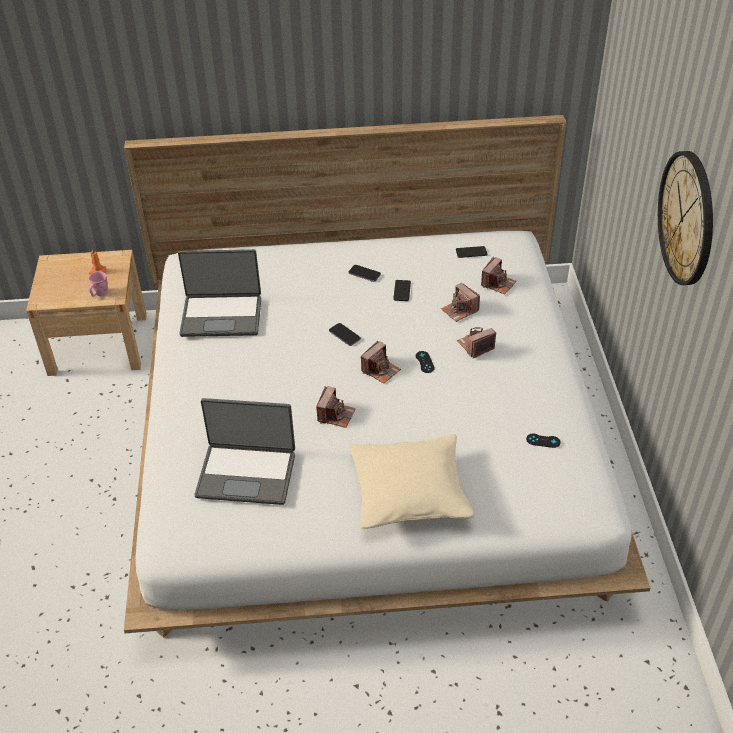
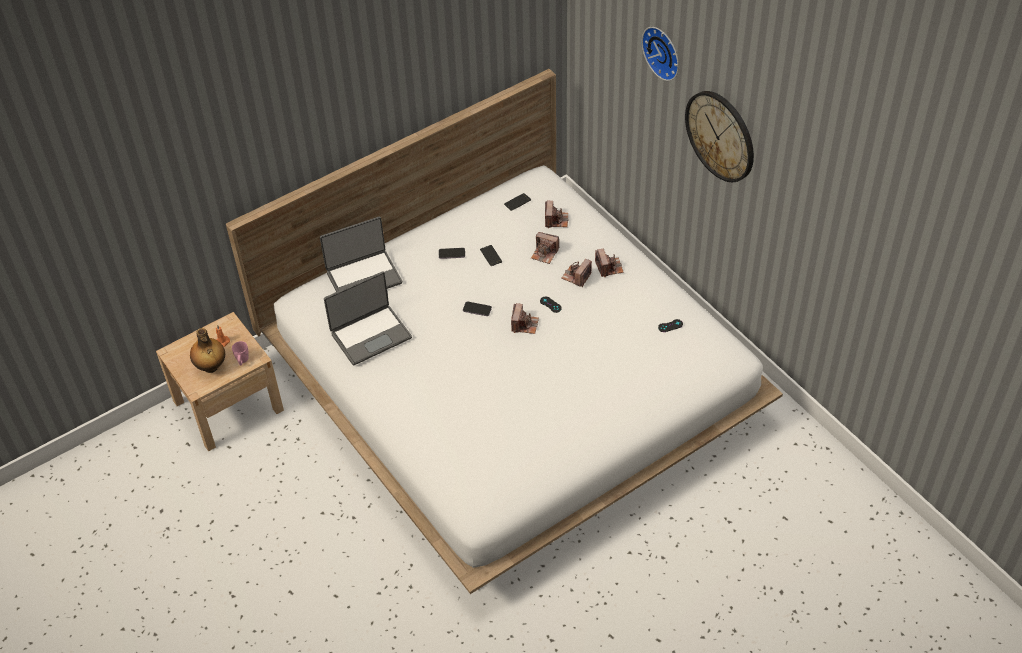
camera: 30 degrees left, 5 degrees up
(69, 288) = (211, 367): none -> bottle
(247, 473) = (492, 442): laptop -> laptop (363, 277)
(335, 415) = (519, 372): camera -> camera (609, 267)
(409, 493) = (611, 402): beige pillow -> none
(662, 95) = (663, 52): none -> wall clock

